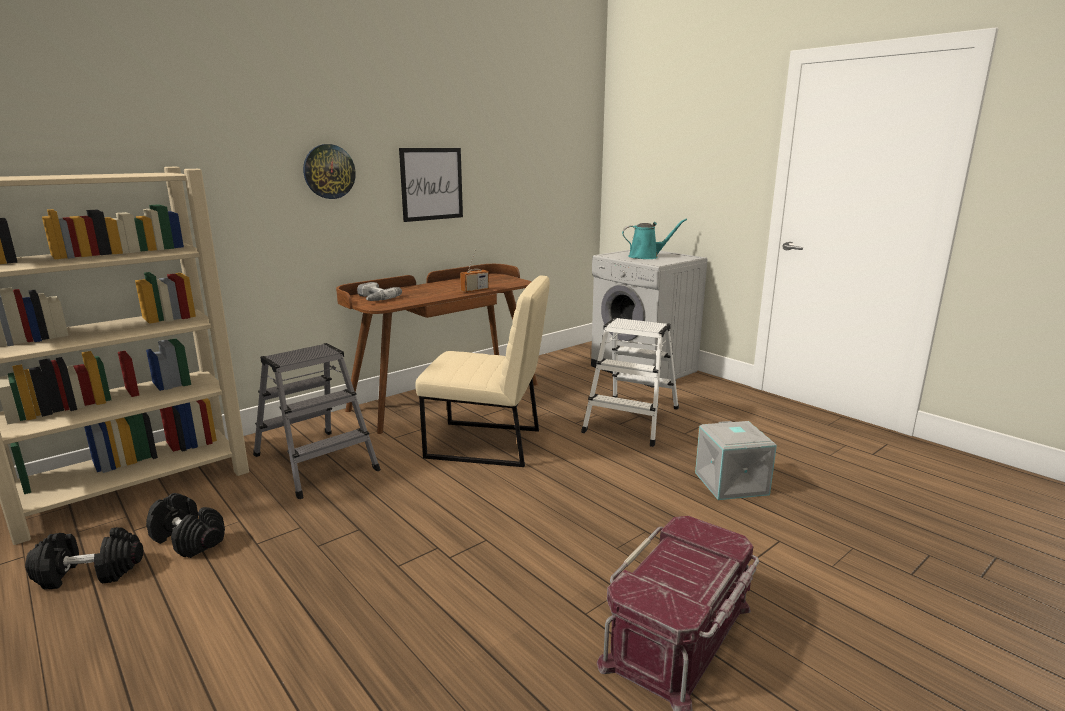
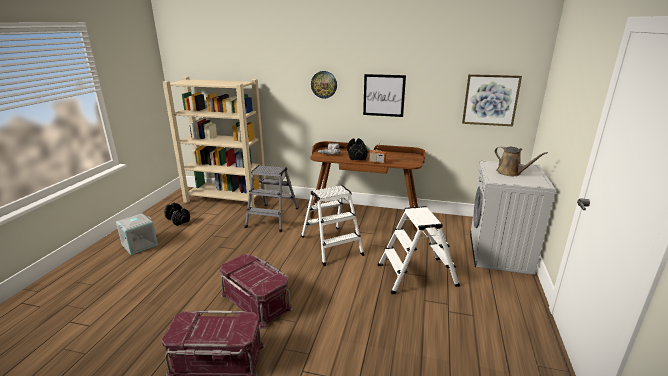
camera: 55 degrees right, 5 degrees up
(187, 540) = (204, 223): black dumbbell -> black dumbbell (356, 156)
(487, 444) = (331, 245): beige chair -> white step ladder
(556, 551) = (256, 301): none -> red storage box
(557, 179) = (490, 100): none -> picture
(646, 257) = (511, 173): turquoise watering can -> brown watering can
(729, 483) = (379, 337): grey storage box -> grey storage box (139, 244)

